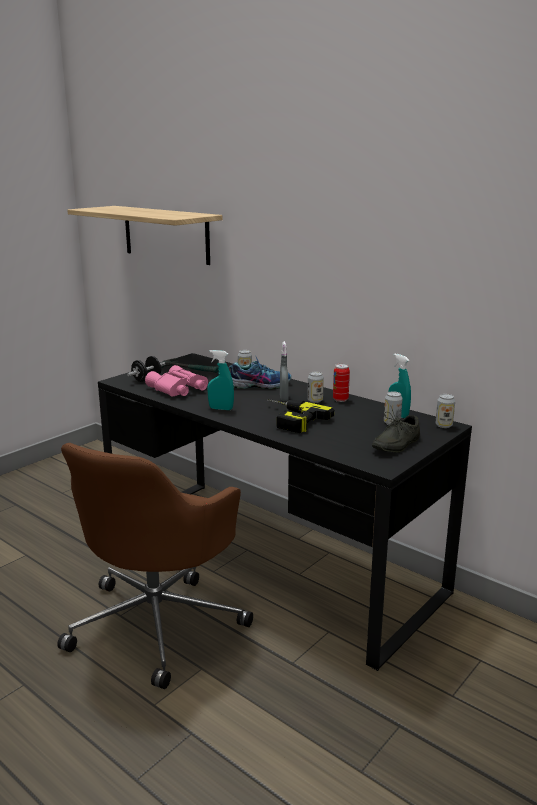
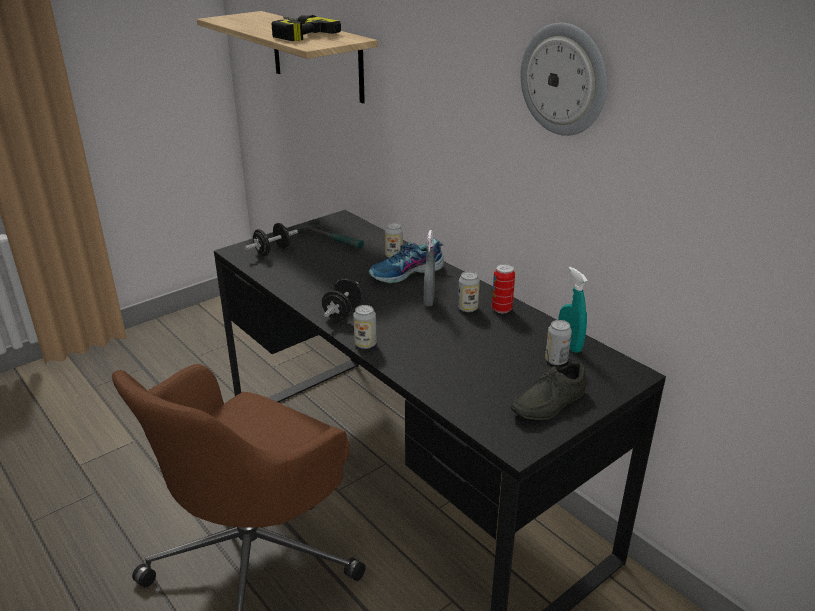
camera: 10 degrees right, 10 degrees up
(178, 389) = (303, 273): pink binoculars -> none
(221, 409) = (343, 312): turquoise spray bottle -> black dumbbell
(259, 385) = (407, 273): shoe -> shoe turned 150 degrees clockwise
(288, 419) = (421, 339): power drill -> power drill (294, 33)
(377, 223) = (564, 80): none -> wall clock
(444, 425) = (626, 372): can -> can (365, 344)

